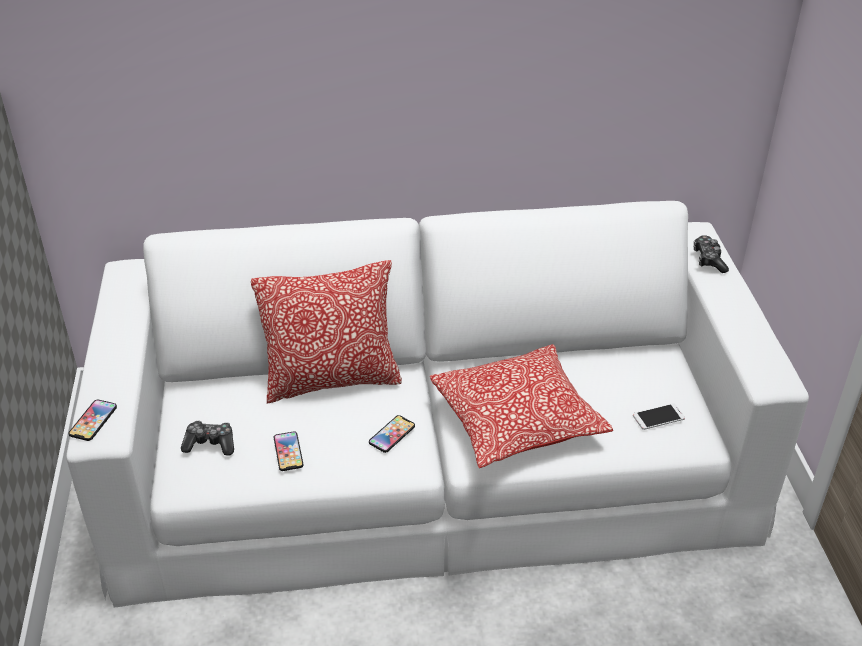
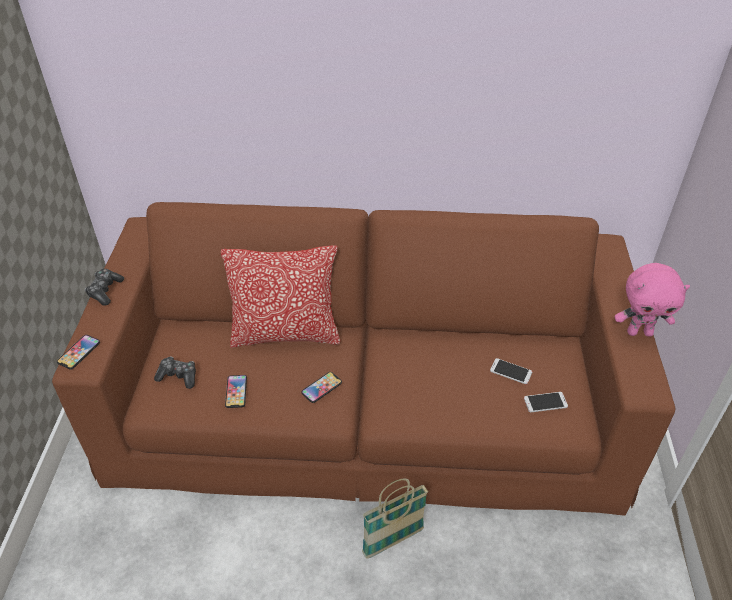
camera: 10 degrees right, 5 degrees up
(431, 466) = (366, 405): white sofa -> brown sofa
(500, 614) = (393, 541): none -> basket
(517, 421) = (426, 389): pillow -> none
(611, 389) = (511, 371): none -> phone
(709, 260) = (613, 271): game controller -> game controller (105, 291)
(752, 321) = (639, 332): none -> pink plush toy

